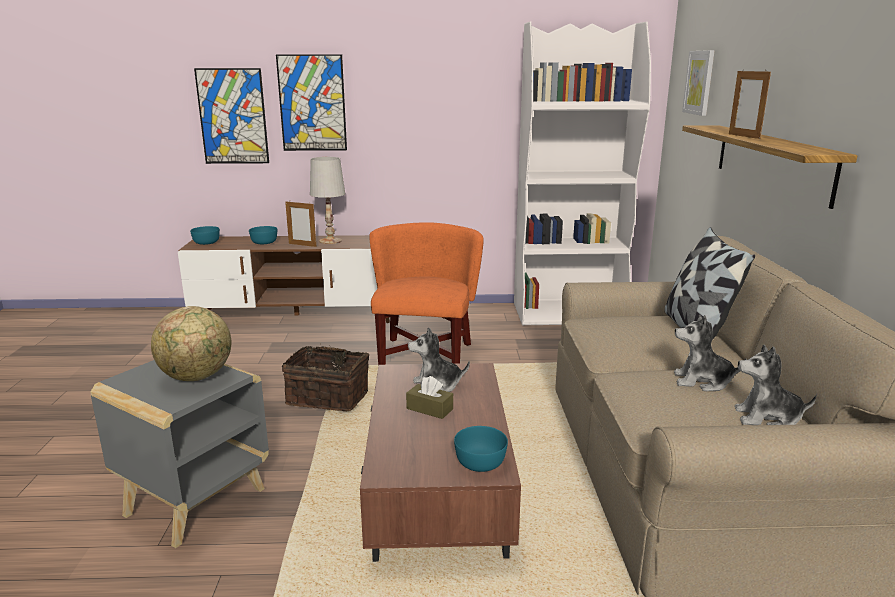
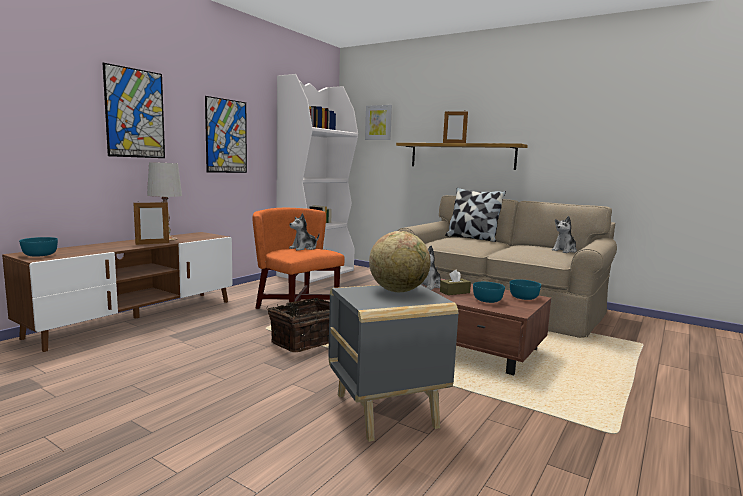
camera: 55 degrees left, 10 degrees down
(232, 116) = (54, 118): picture -> picture (226, 136)
(264, 242) = (106, 247): turquoise bowl -> turquoise bowl (487, 300)
(702, 381) = (525, 247): plush toy -> plush toy (304, 248)

